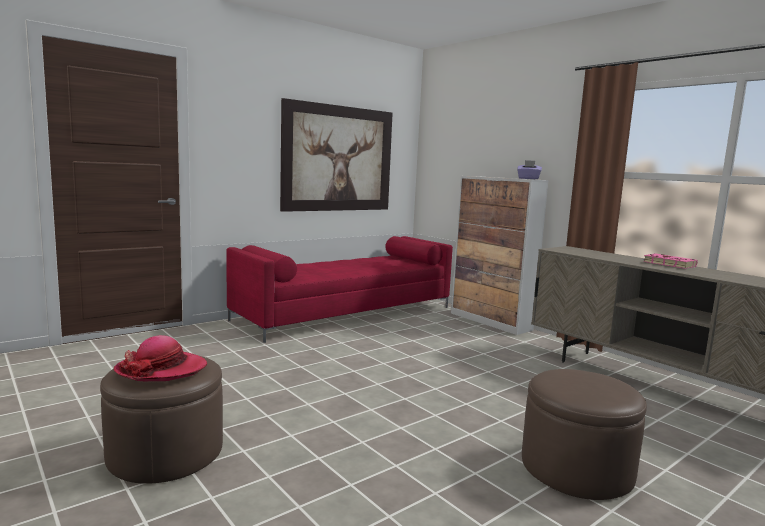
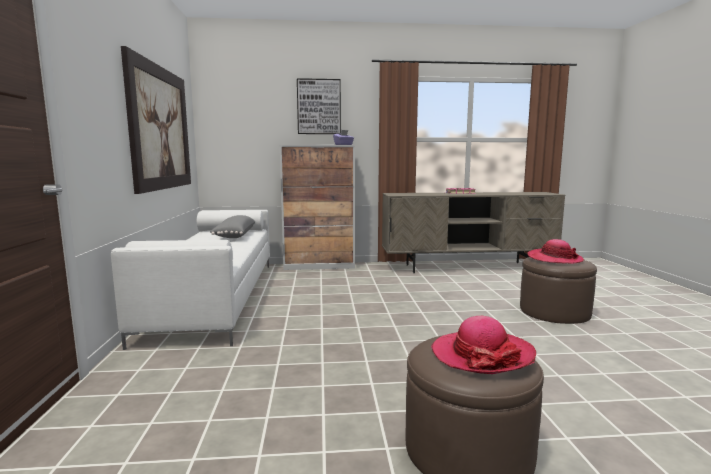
camera: 55 degrees left, 0 degrees up
(346, 313) = (215, 297): red sofa -> white sofa
(388, 263) = (234, 236): none -> grey pillow
(519, 132) = (319, 107): none -> picture
(579, 381) = (554, 259): none -> hat

